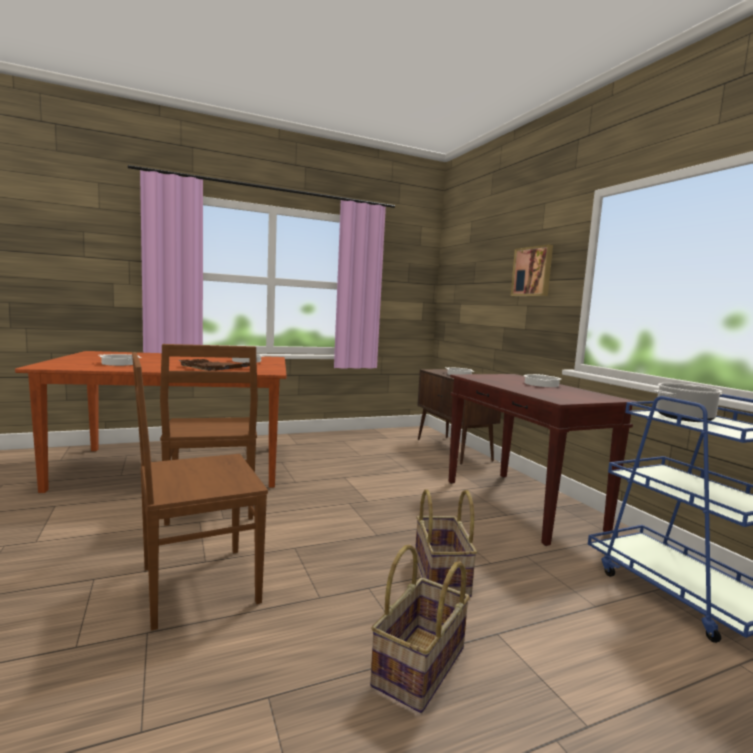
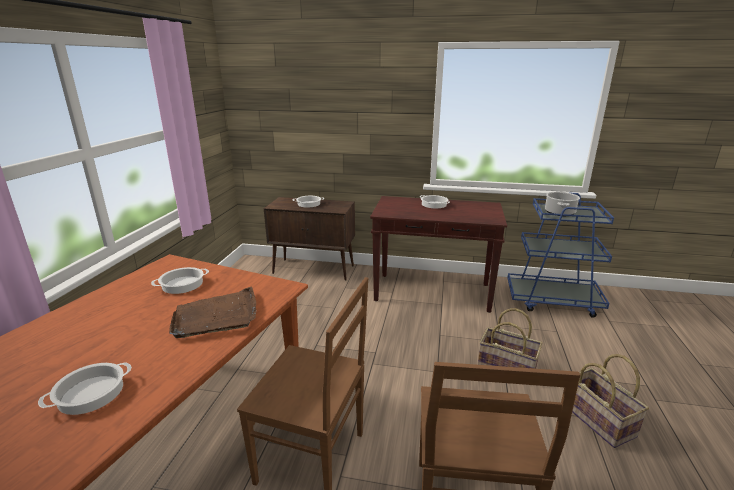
camera: 55 degrees left, 15 degrees up
(533, 271) = (375, 105): picture -> none

